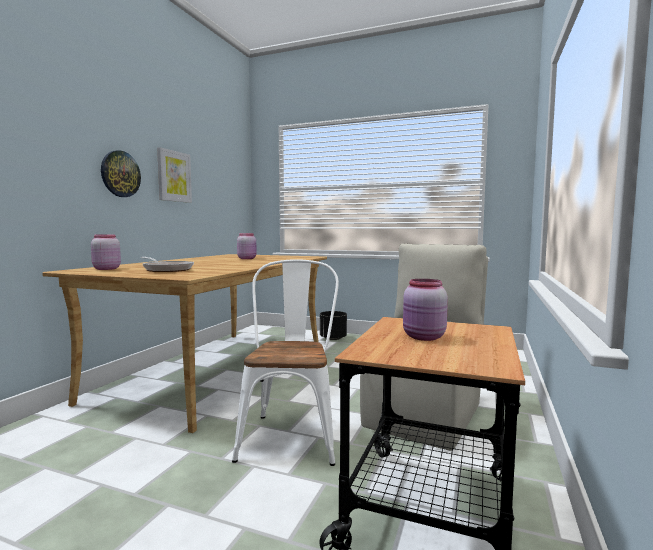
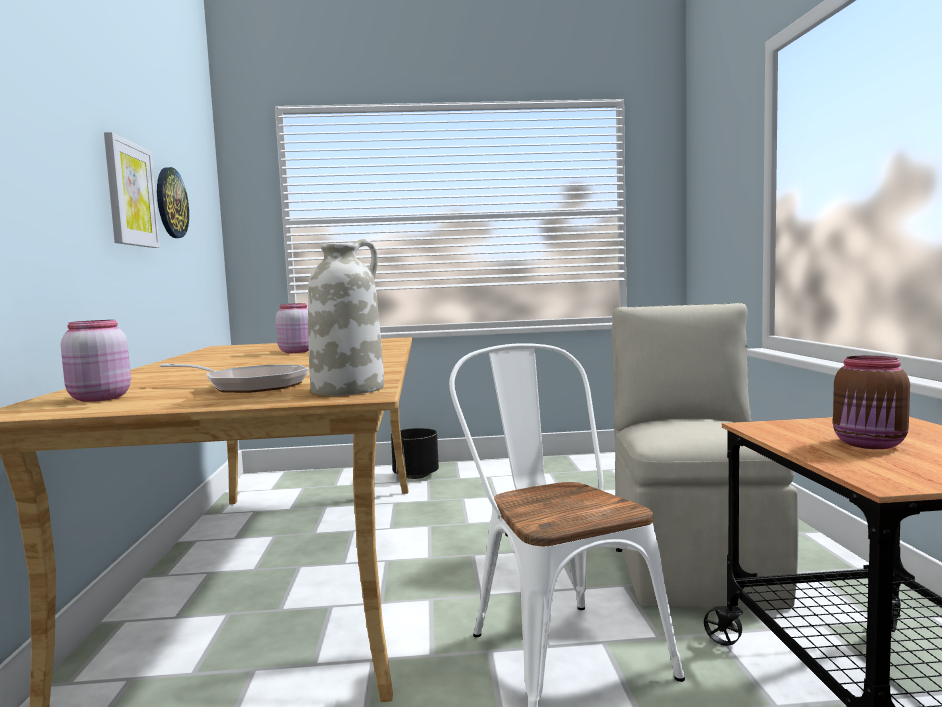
camera: 25 degrees left, 0 degrees up
(120, 174) = (55, 186): wall clock -> wall clock (171, 203)
(190, 274) = (348, 389): none -> white vase
(423, 337) = (870, 444): pink jar -> brown jar

